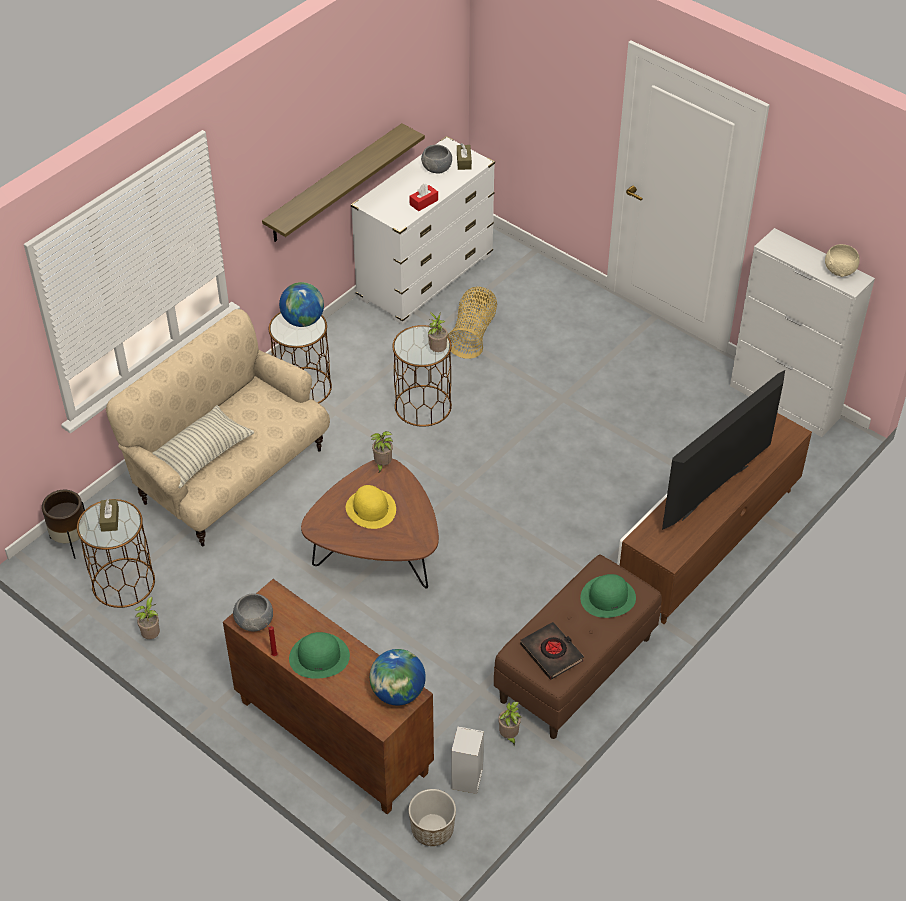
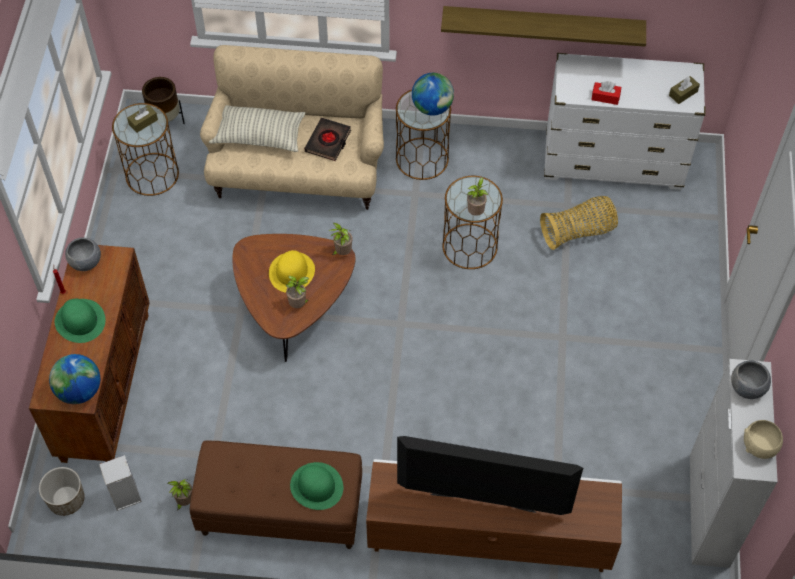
camera: 55 degrees right, 10 degrees up
(152, 635) = (119, 221): potted plant -> potted plant (299, 304)
(436, 168) = (656, 81): grey bowl -> grey bowl (747, 386)
(552, 653) = (230, 478): black book -> black book (328, 141)

